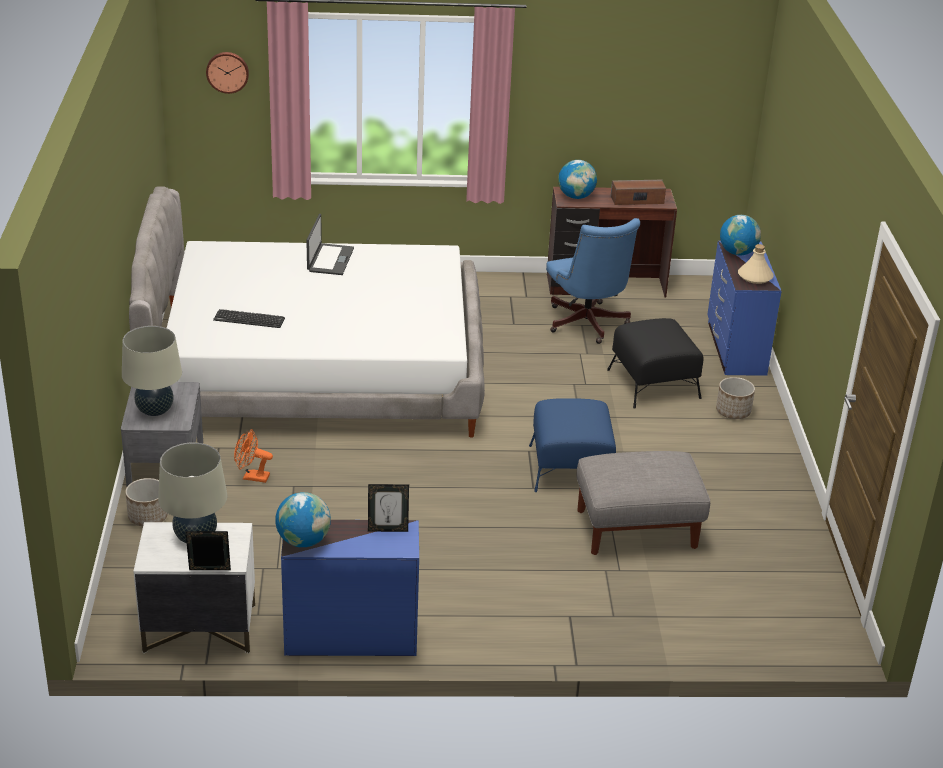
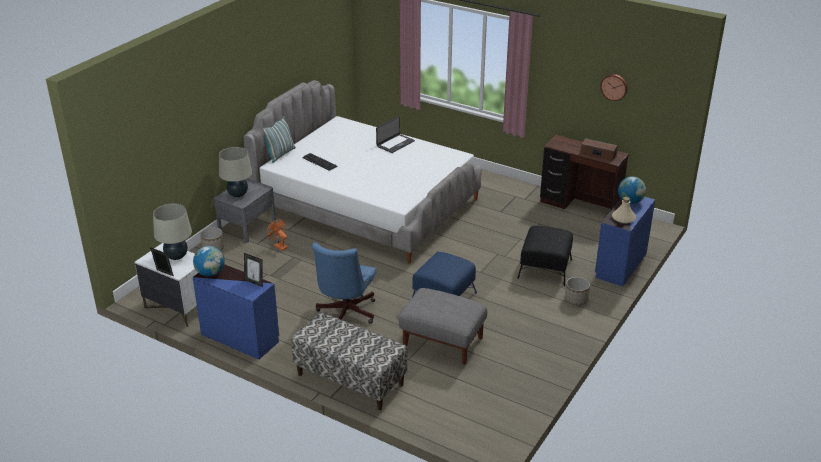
camera: 35 degrees right, 0 degrees up
(171, 325) = (280, 154): none -> pillow
(227, 71) = (383, 26): wall clock -> wall clock (614, 87)
(575, 630) = (350, 380): none -> bench
(576, 196) = (562, 143): globe -> none
(587, 325) = (542, 225): blue office chair -> blue office chair (345, 314)

